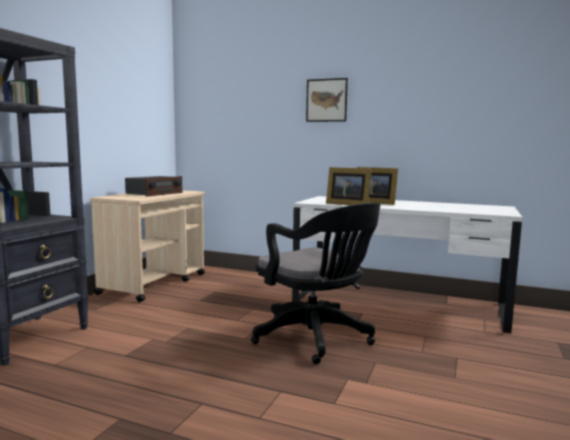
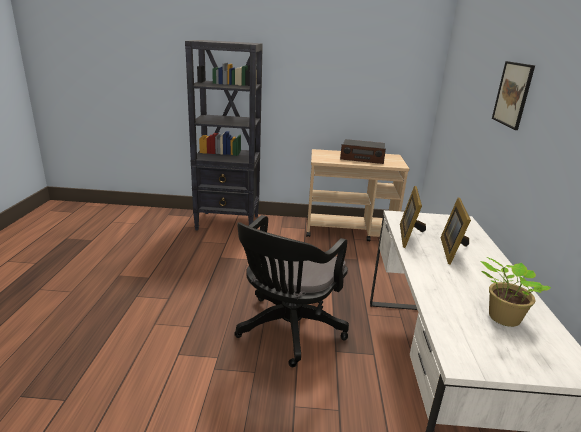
camera: 70 degrees right, 15 degrees up
(458, 206) = (501, 318): none -> potted plant

